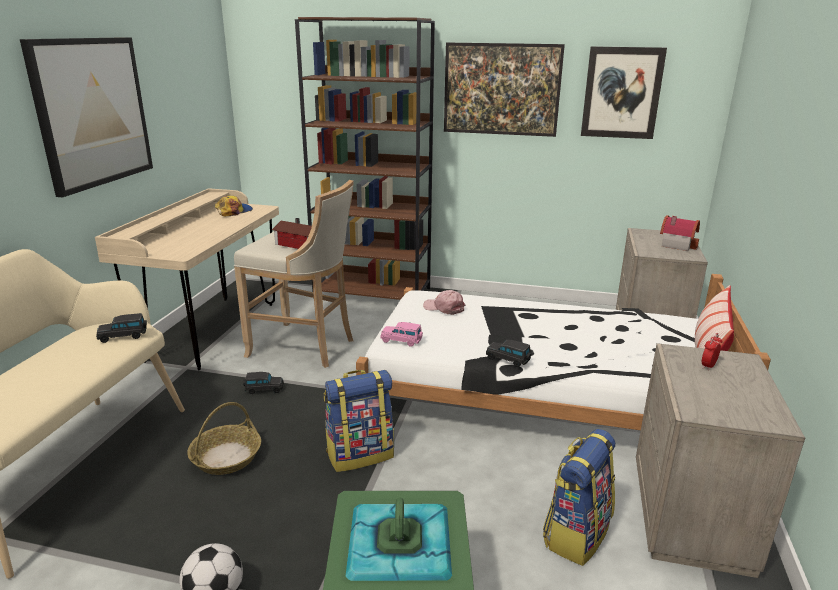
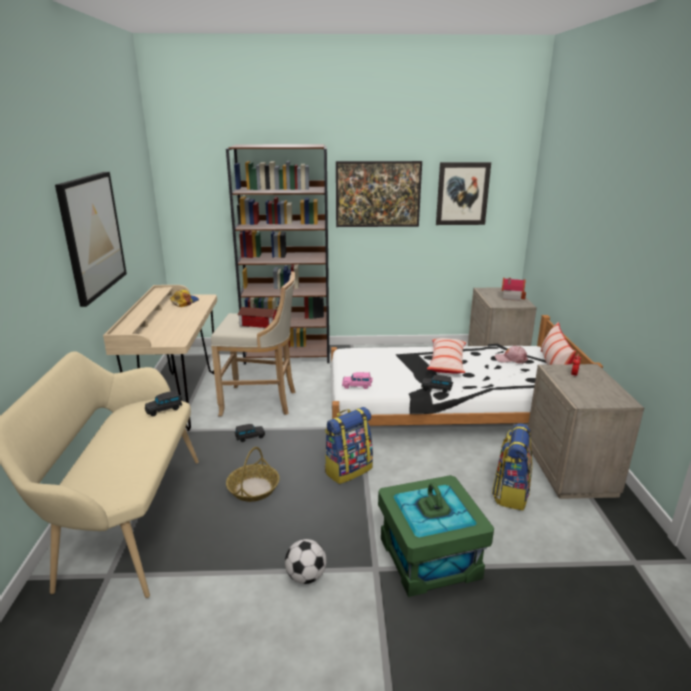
camera: 15 degrees left, 0 degrees up
(444, 308) = (371, 359): pink cap -> pink cap (511, 359)
(546, 326) = (446, 363): none -> pillow

